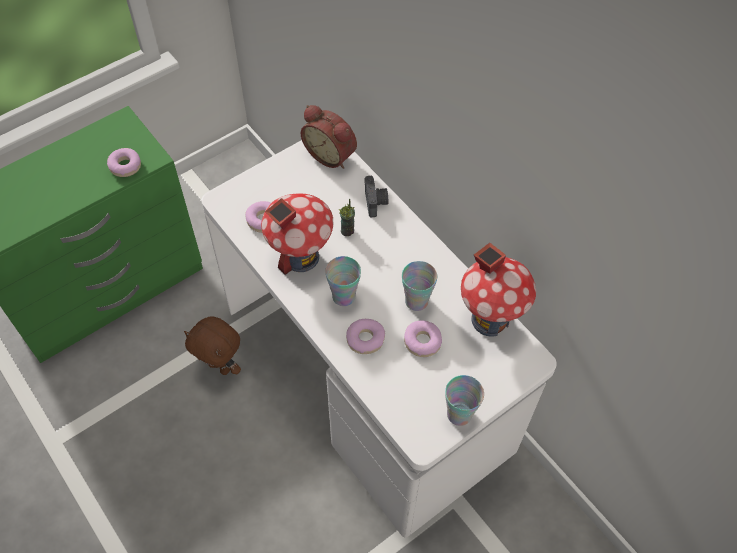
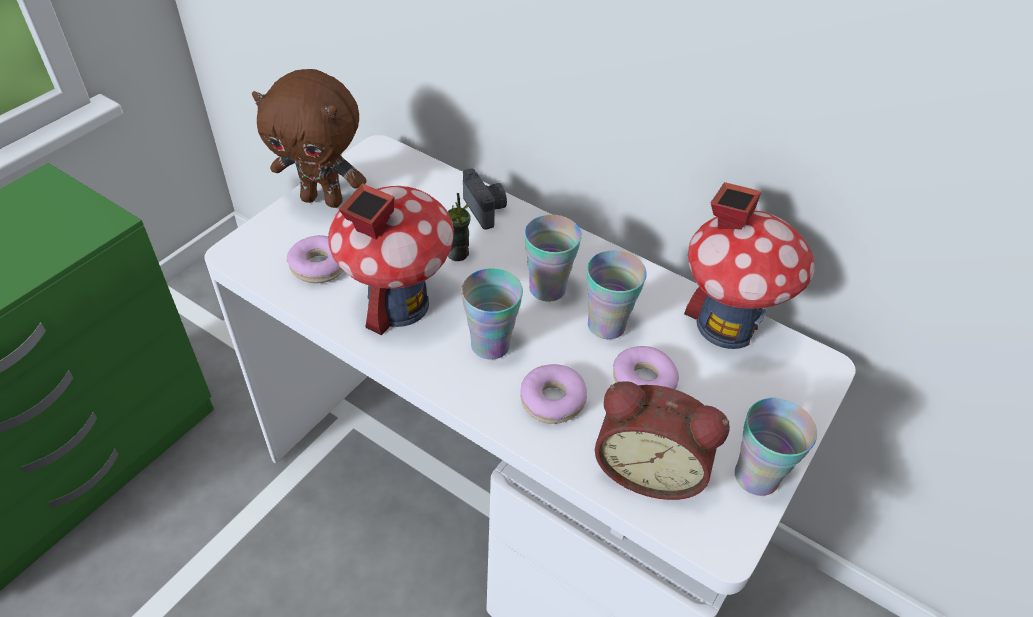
camera: 20 degrees left, 10 degrees down
(125, 166) = (58, 241): donut -> none
(221, 366) = (278, 544): brown plush toy -> brown plush toy (323, 199)
(331, 154) = (395, 163): alarm clock -> alarm clock (649, 467)
(391, 268) = (547, 289): none -> cup

